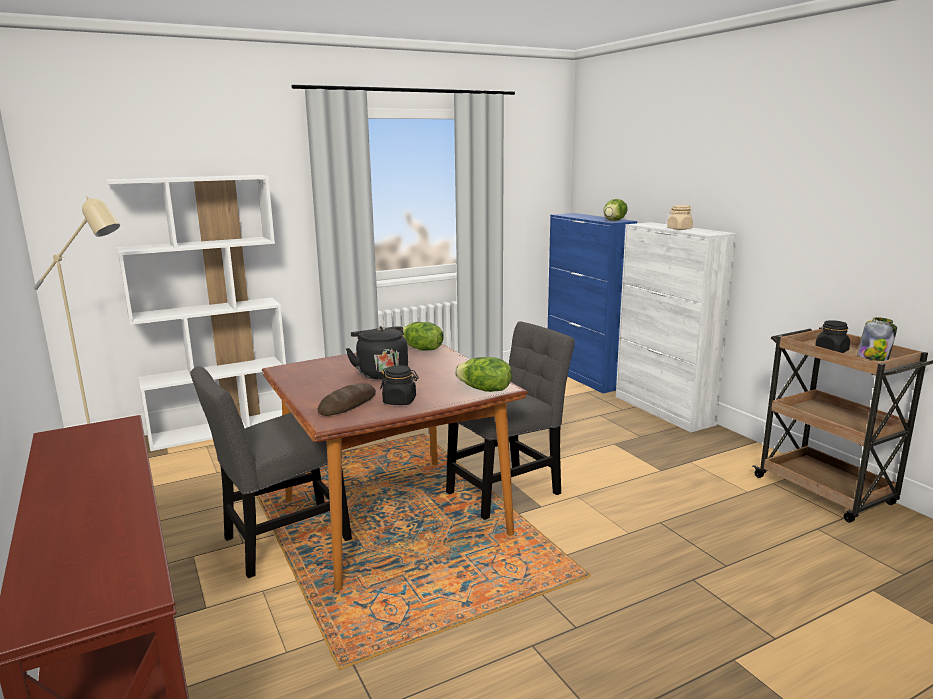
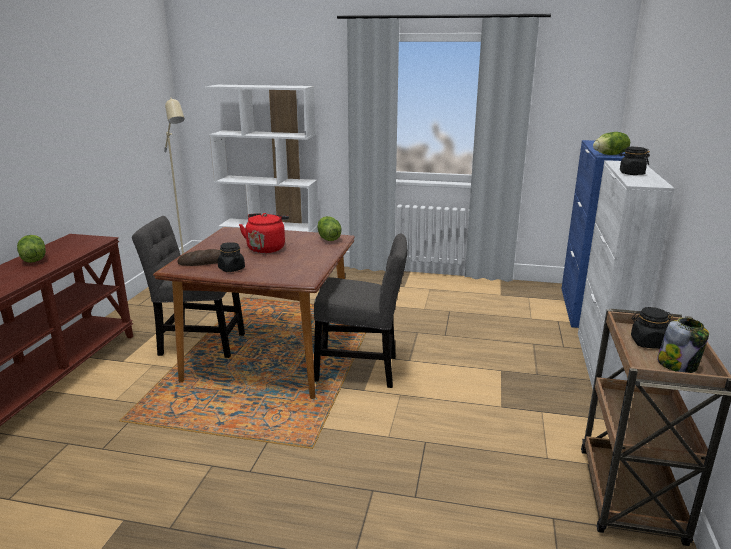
camera: 40 degrees right, 5 degrees up
(381, 373) = (267, 248): black kettle -> red kettle
(484, 390) = (291, 278): lettuce -> lettuce (33, 259)
(679, 229) = (631, 173): beige jar -> black jar

